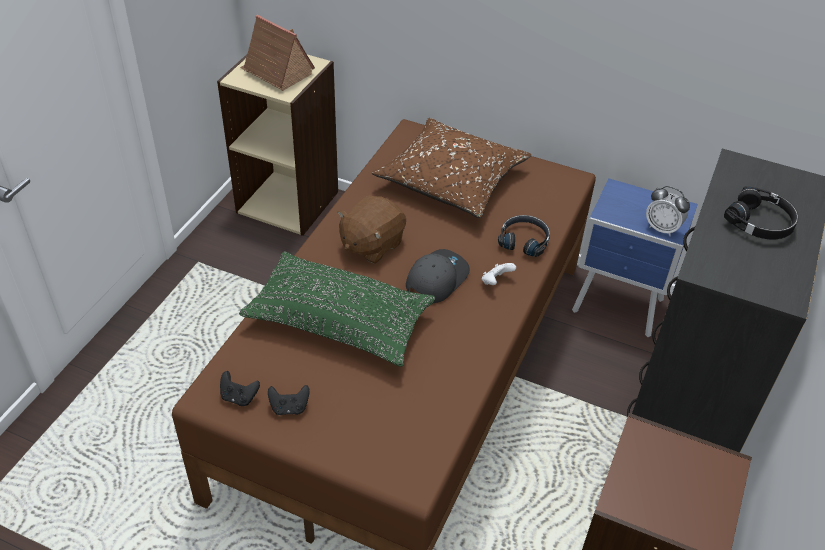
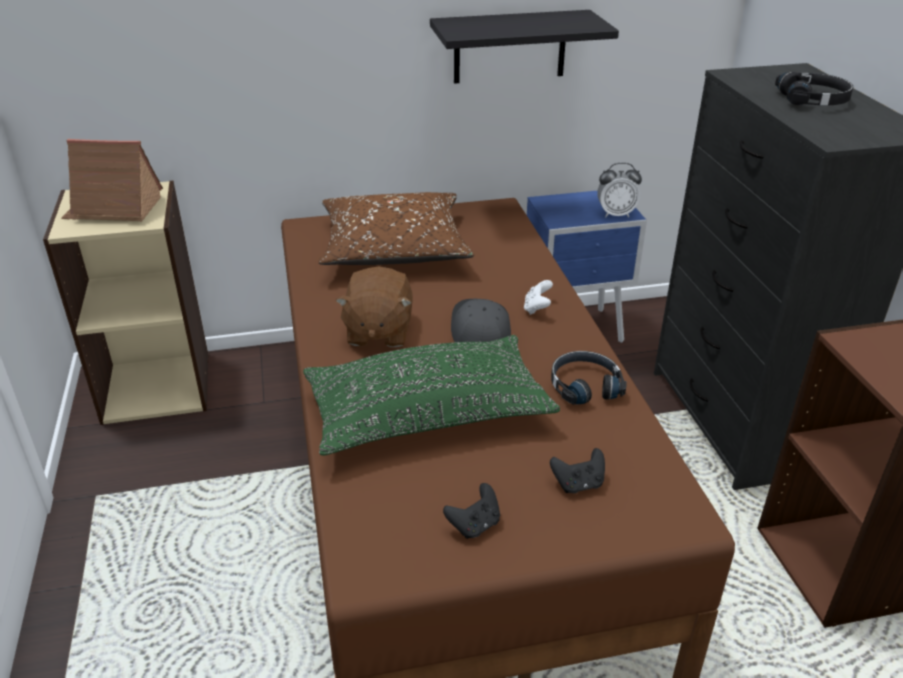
camera: 35 degrees left, 10 degrees down
(239, 397) = (403, 549): black game controller -> black game controller (578, 484)
(524, 240) = (520, 266): black headphones -> black headphones (584, 385)
(615, 49) = (509, 47): none -> black shelf

